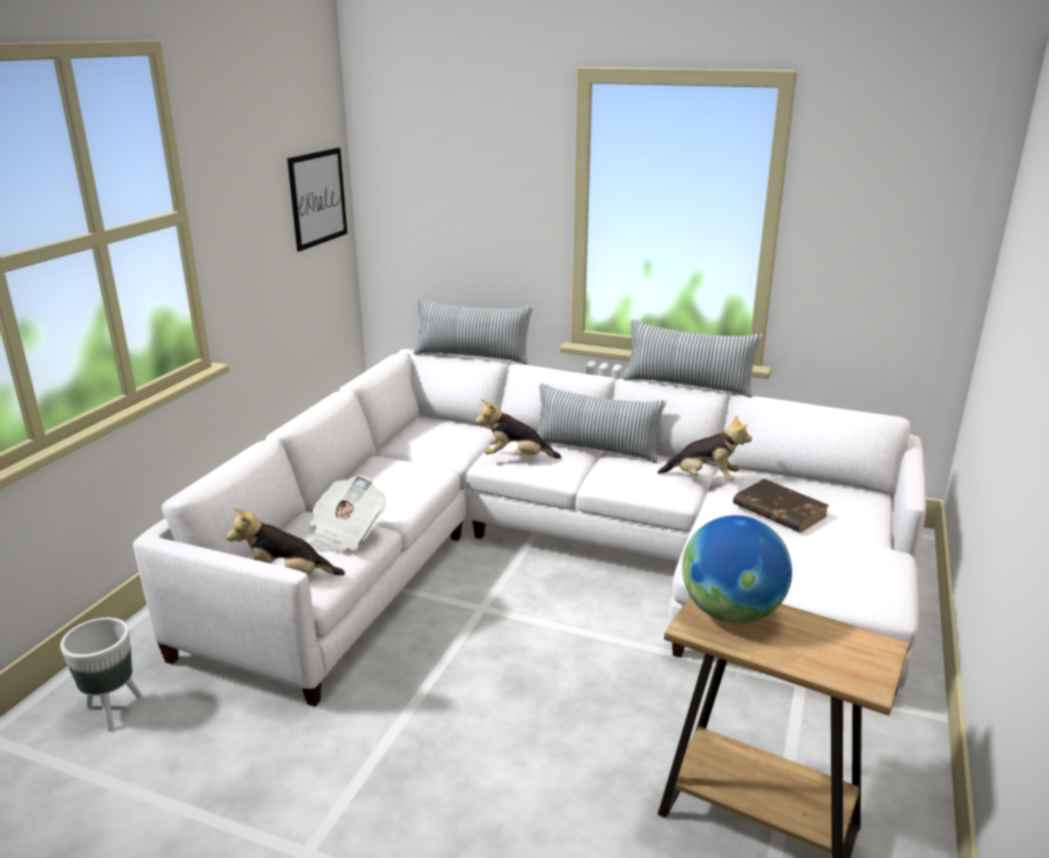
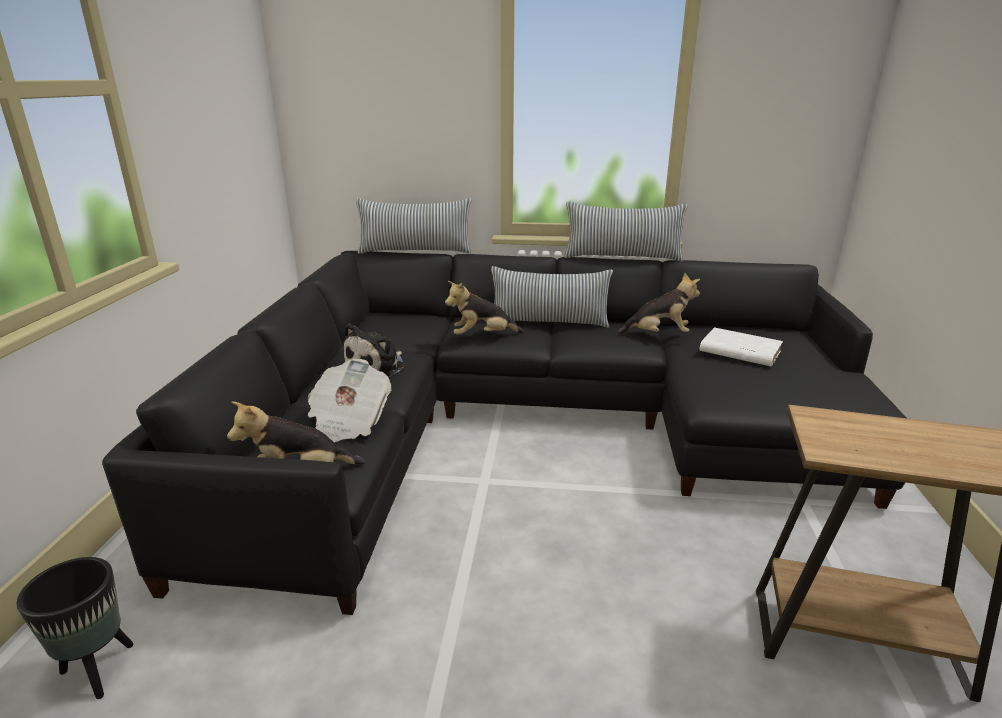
camera: 15 degrees left, 0 degrees up
(113, 710) = (98, 670): white planter -> black planter
(318, 198) = (245, 101): picture -> none
(397, 480) = (377, 367): none -> plush toy
(555, 558) = (530, 426): white sofa -> black sofa
(730, 612) = (847, 430): globe -> none
(778, 510) = (739, 351): brown book -> white book

